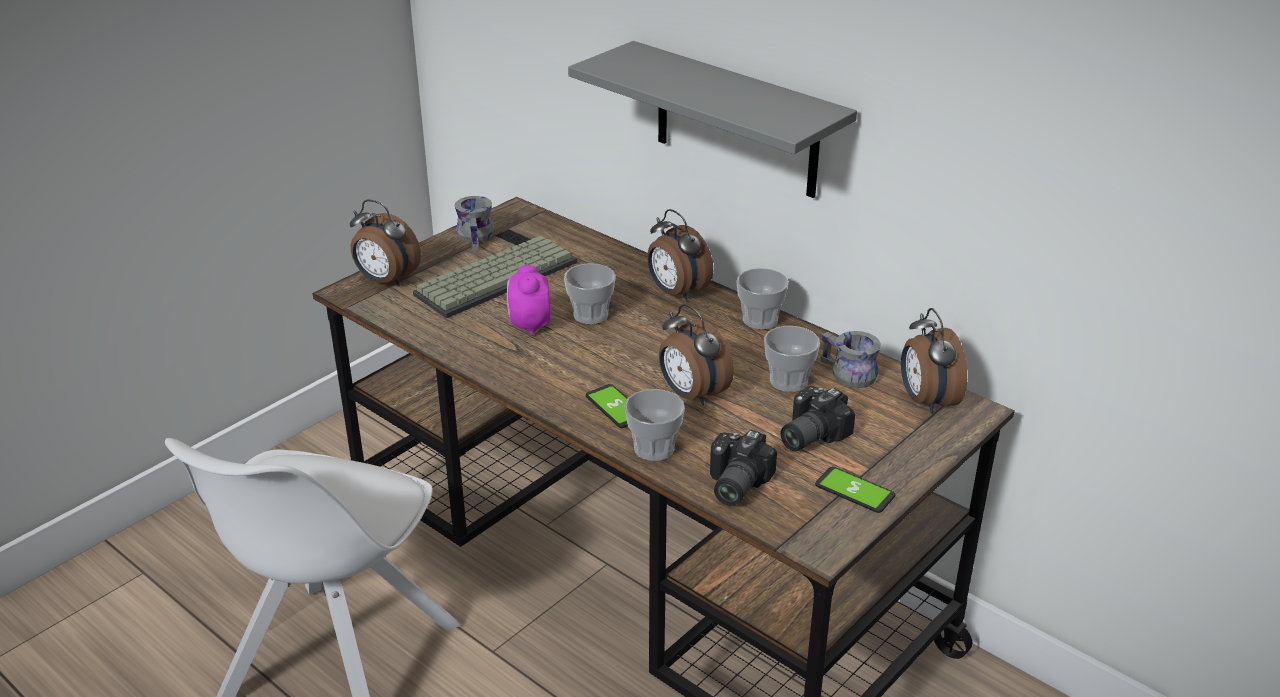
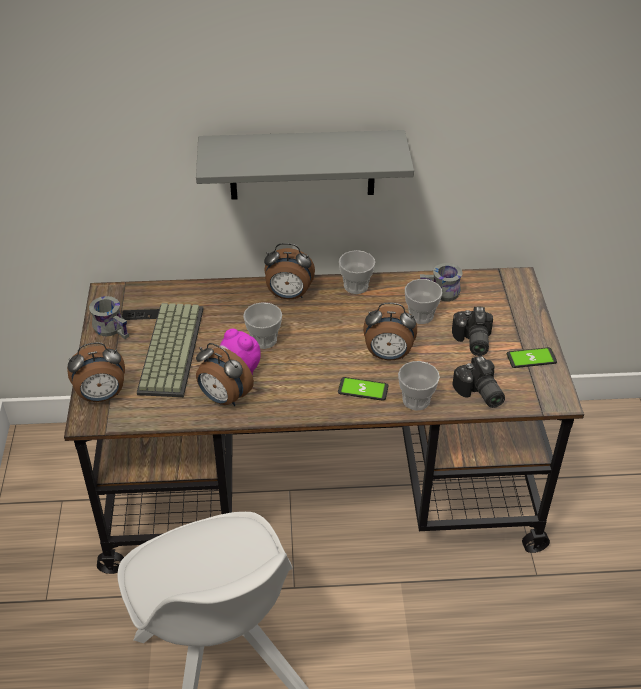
camera: 45 degrees left, 10 degrees up
(926, 401) = (493, 286): alarm clock -> alarm clock (223, 398)

